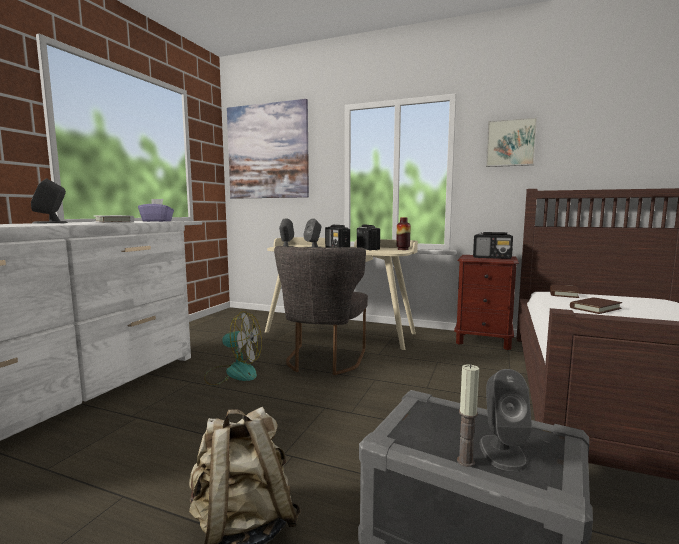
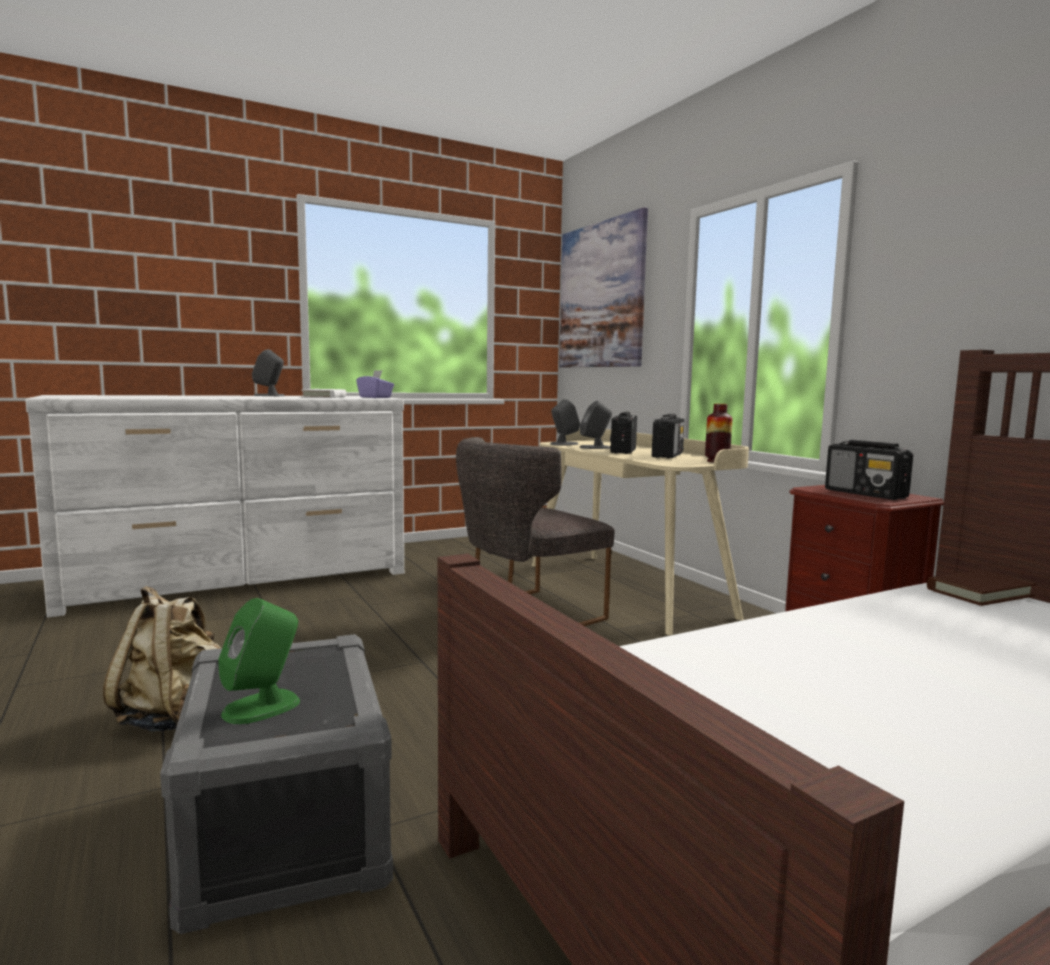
camera: 40 degrees right, 0 degrees up
(233, 373) = (410, 599): fan -> none
(465, 461) = (214, 695): candle -> none
(502, 452) = (262, 707): grey speaker -> green speaker
(510, 143) = (952, 250): picture -> none
(595, 308) = (932, 626): brown book -> none

